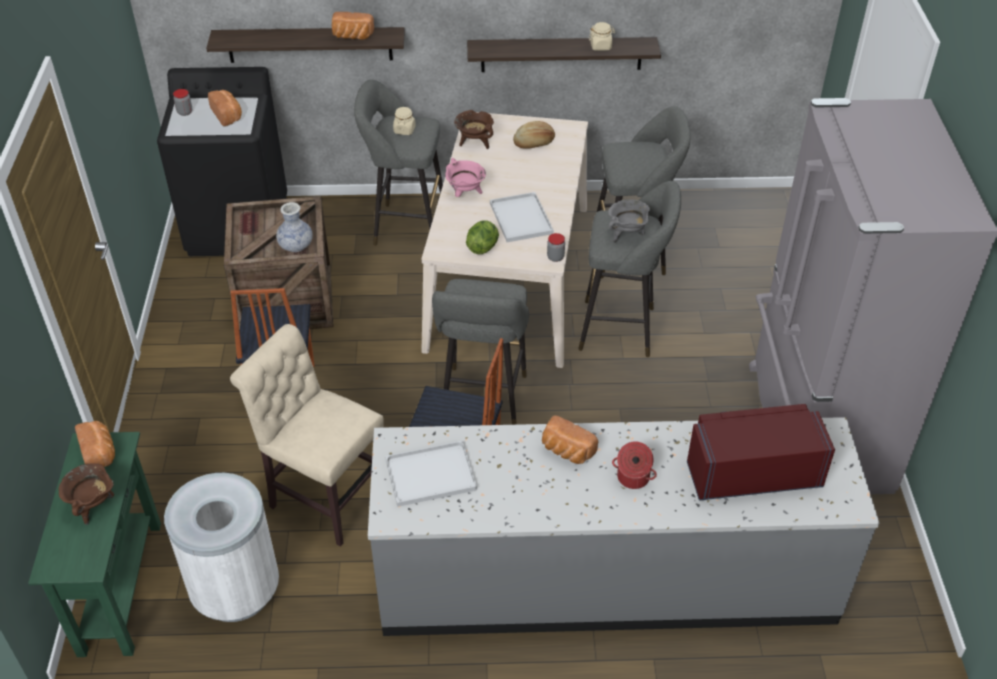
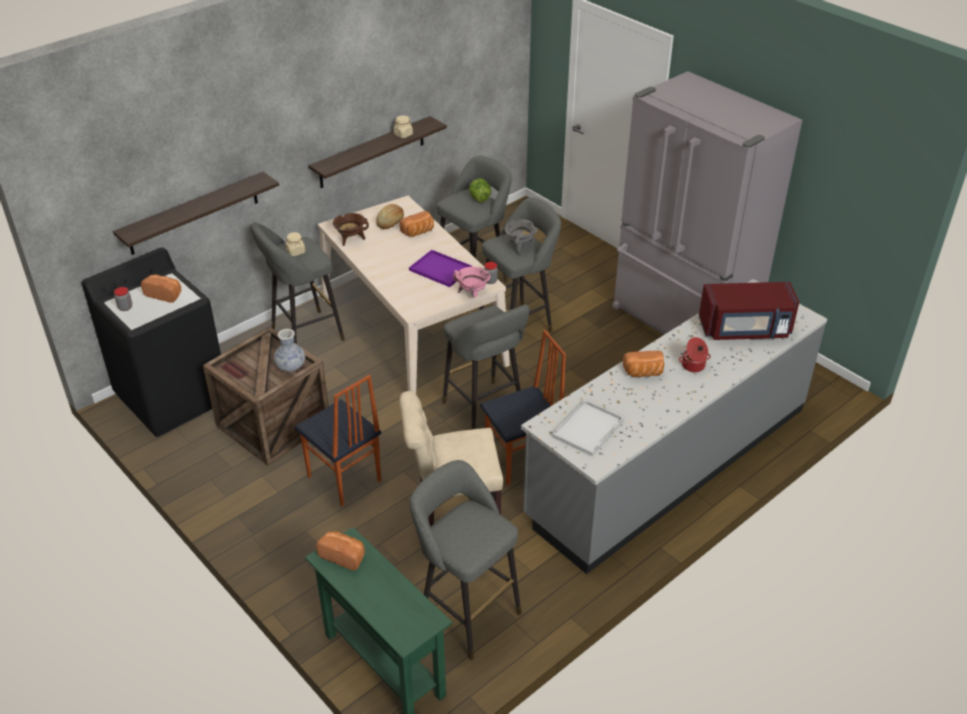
camera: 40 degrees left, 5 degrees down
(93, 506) = (384, 587): brown cooking pot -> none
(236, 590) = (466, 612): white trash can -> grey stool
(352, 36) = (233, 192): bread -> bread (418, 232)
(465, 194) = (385, 272): pink cooking pot -> pink cooking pot (472, 294)
(483, 247) = (438, 297): lettuce -> lettuce (479, 198)
(522, 219) = (441, 269): white tray -> purple tray
(751, 473) = (745, 329): red microwave -> red microwave turned 135 degrees counterclockwise

